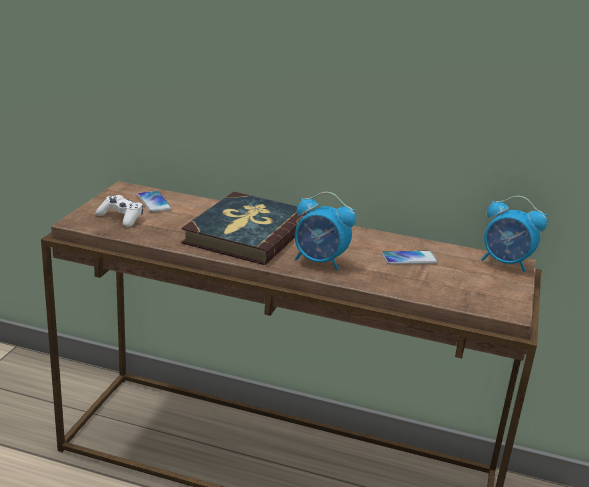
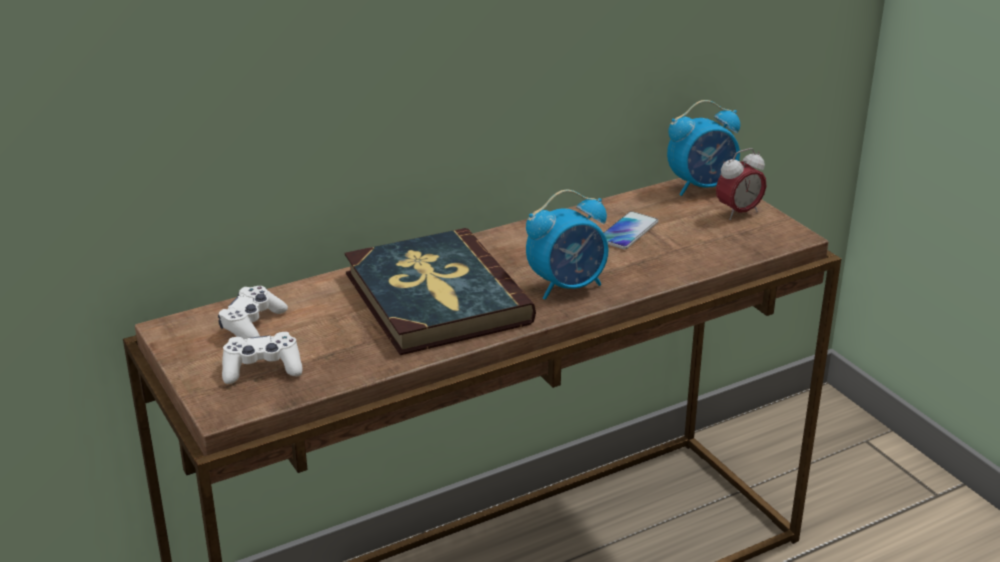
camera: 45 degrees left, 5 degrees up
(154, 202) = (252, 325): phone -> white game controller
(500, 284) = (738, 213): none -> alarm clock

